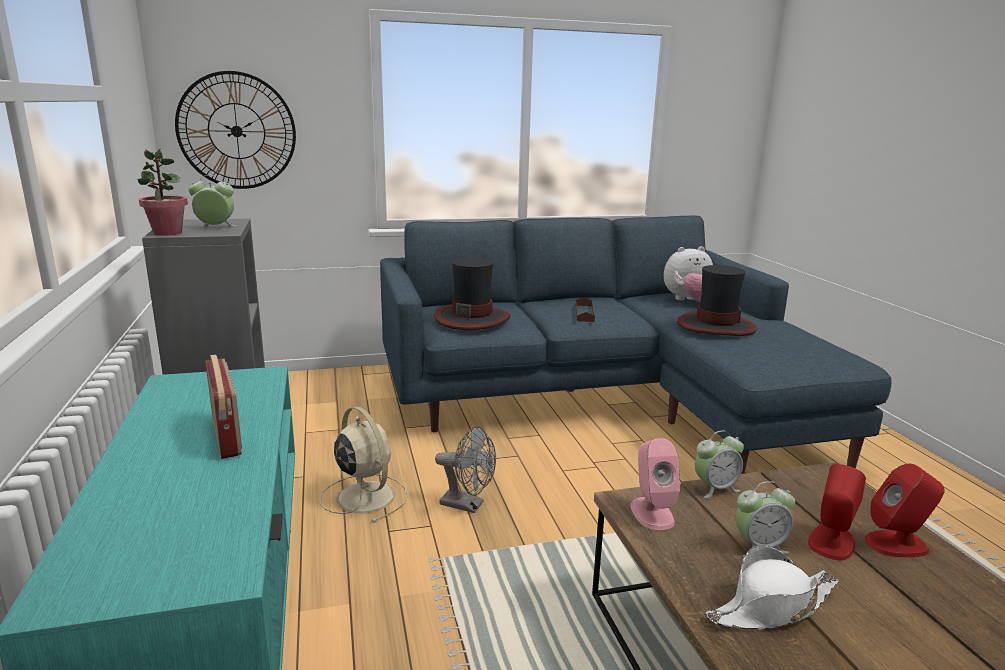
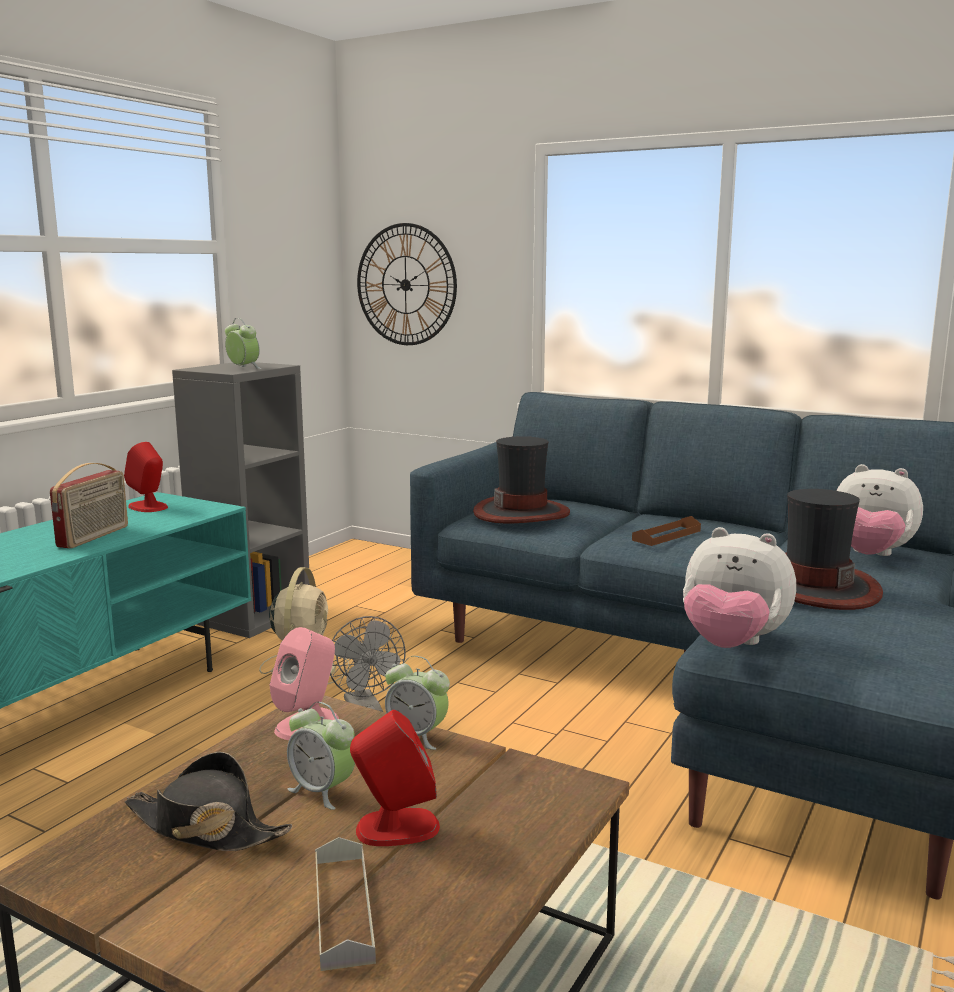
camera: 45 degrees right, 5 degrees down
(167, 233) = (198, 368): potted plant -> none
(760, 368) = (731, 645): none -> plush toy
(771, 607) = (205, 828): white hat -> black hat
(897, 544) = (463, 869): red speaker -> red speaker (148, 507)
(918, 598) = (343, 909): none -> grey tray

